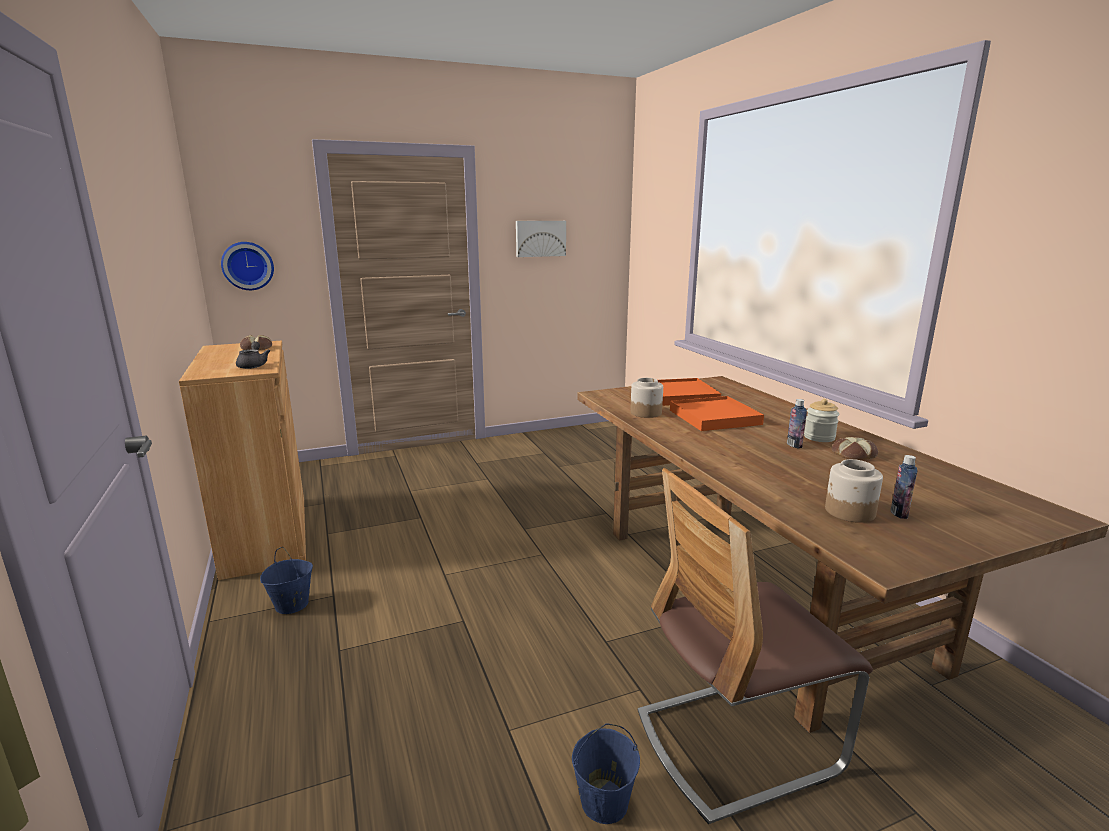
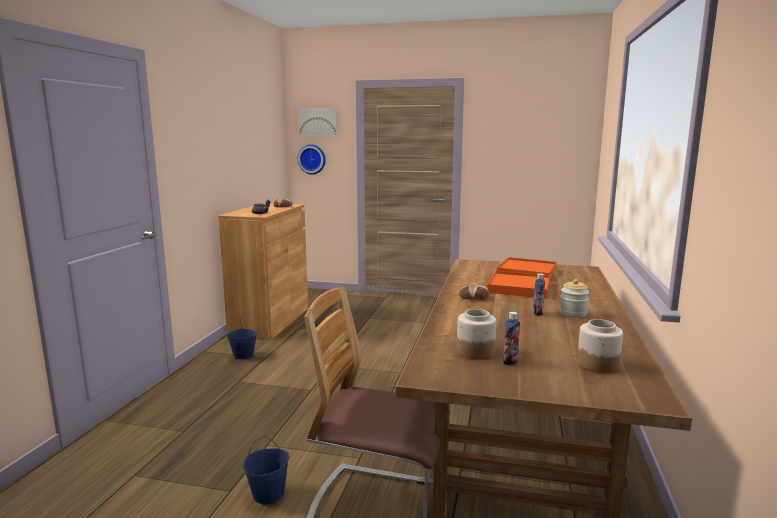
camera: 35 degrees right, 5 degrees down
(540, 238) = (513, 146): picture -> picture (318, 122)
(646, 413) = (474, 277): jar -> jar (598, 364)
(853, 454) = (572, 327): bread -> bread (474, 296)

